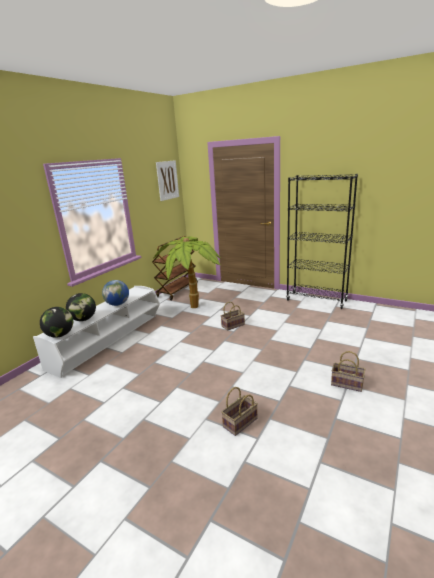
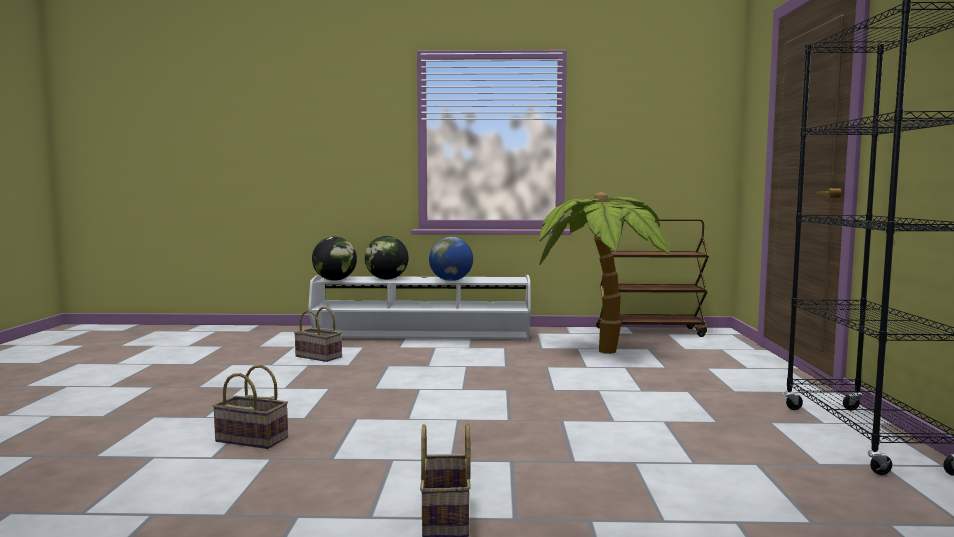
camera: 60 degrees right, 15 degrees down
(167, 180) = (691, 100): picture -> none
(233, 325) = (577, 385): basket -> basket (320, 356)

